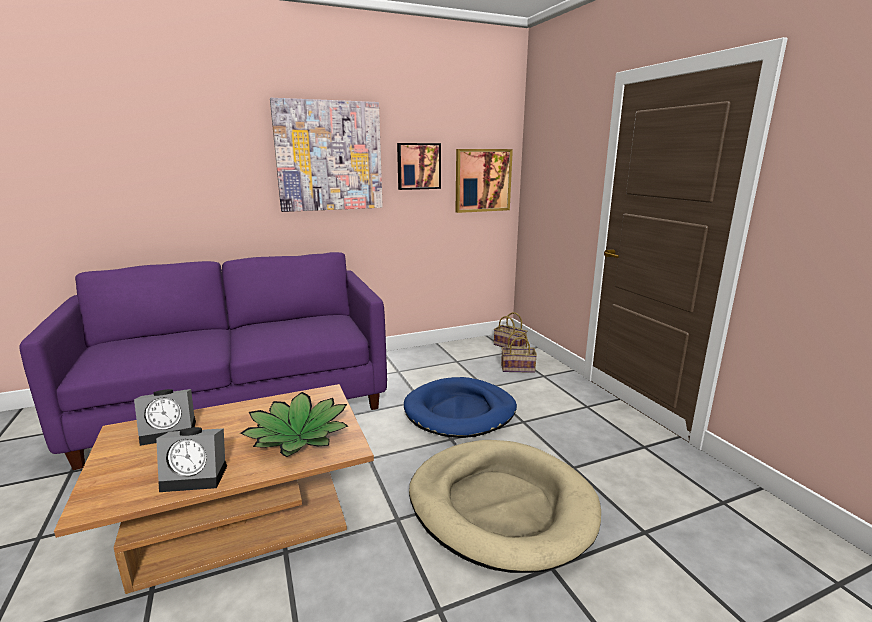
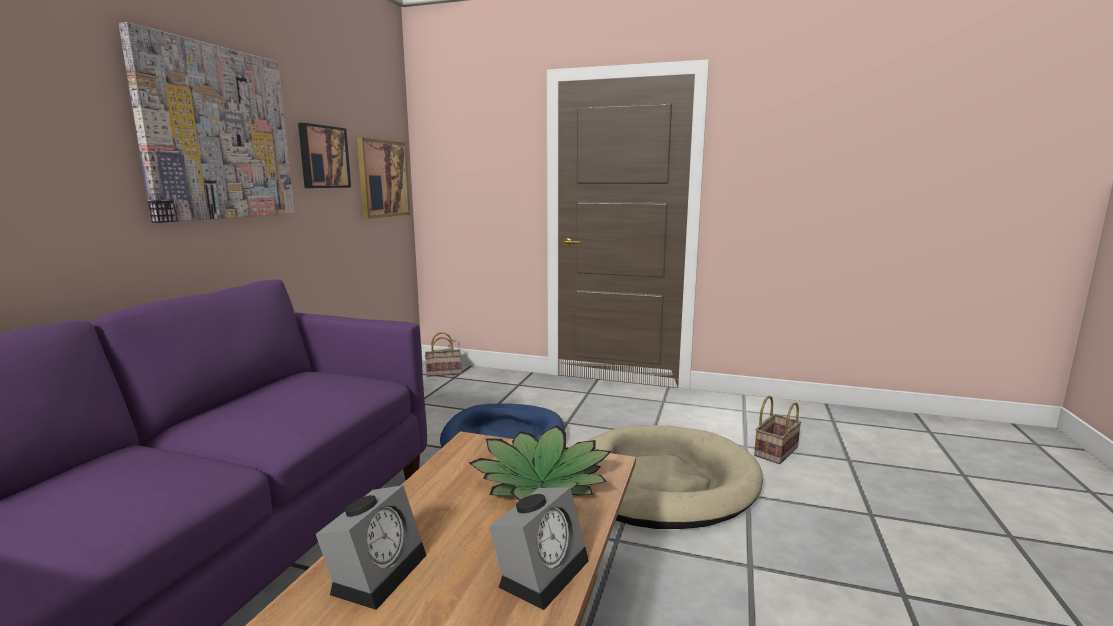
camera: 50 degrees left, 5 degrees down
(518, 368) = (487, 387): basket -> basket (775, 451)

